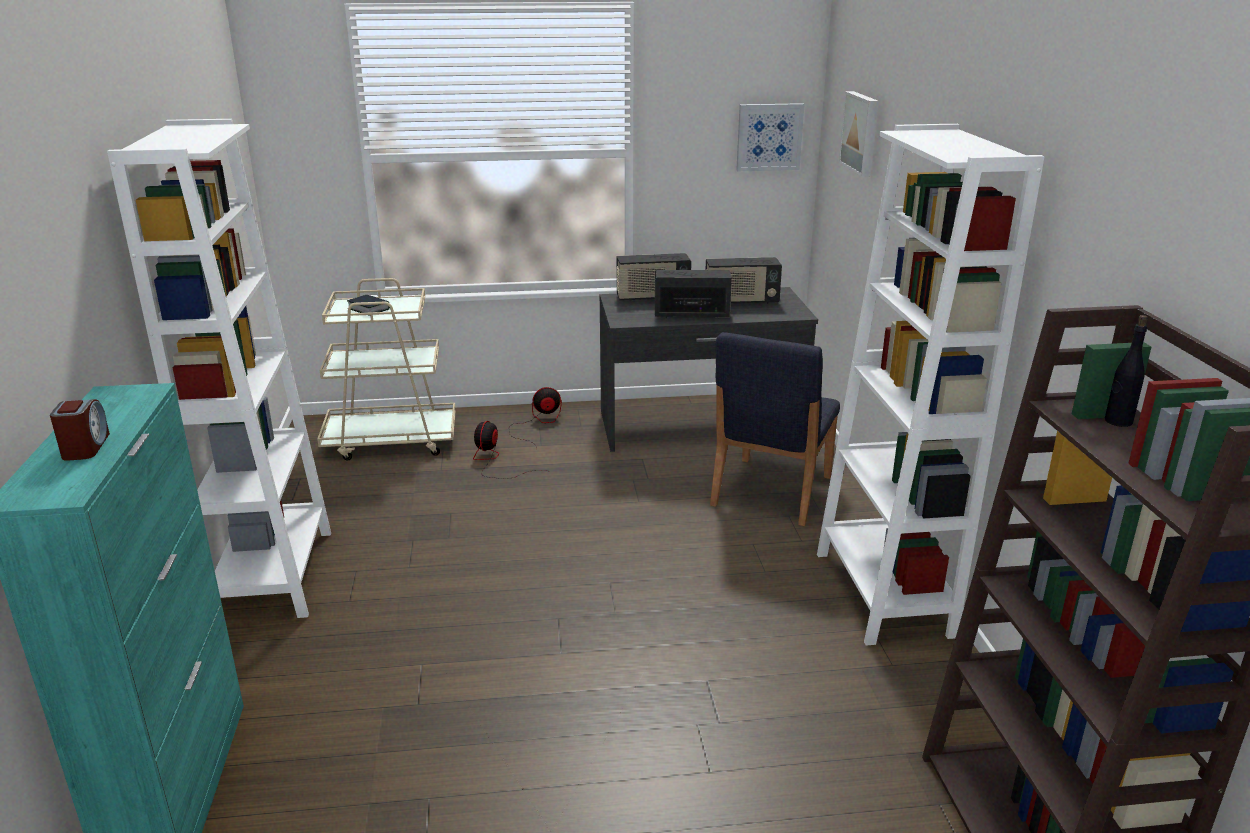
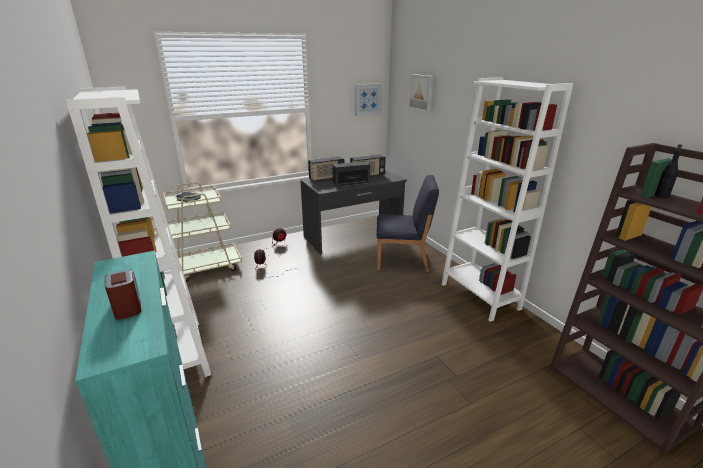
camera: 20 degrees left, 0 degrees up
(770, 491) = (402, 260): blue chair -> blue chair turned 90 degrees counterclockwise

